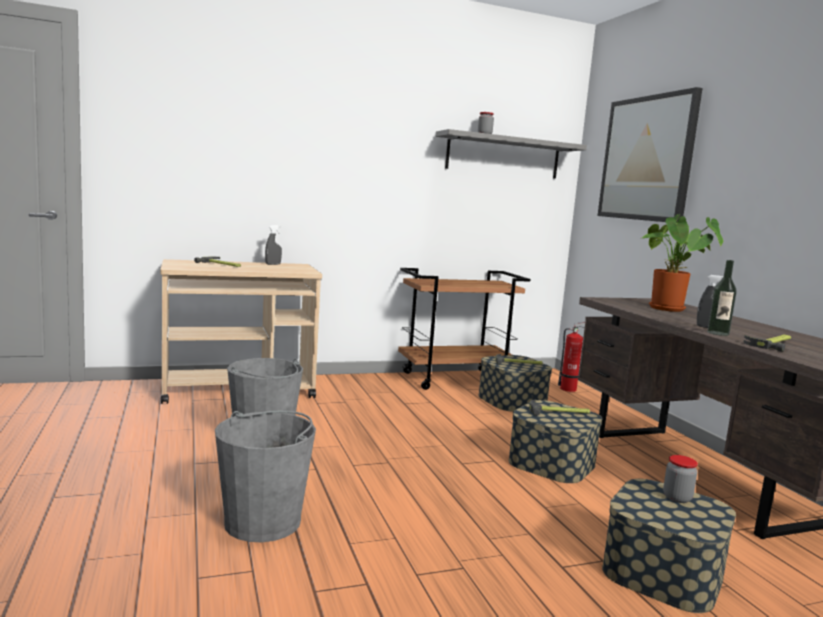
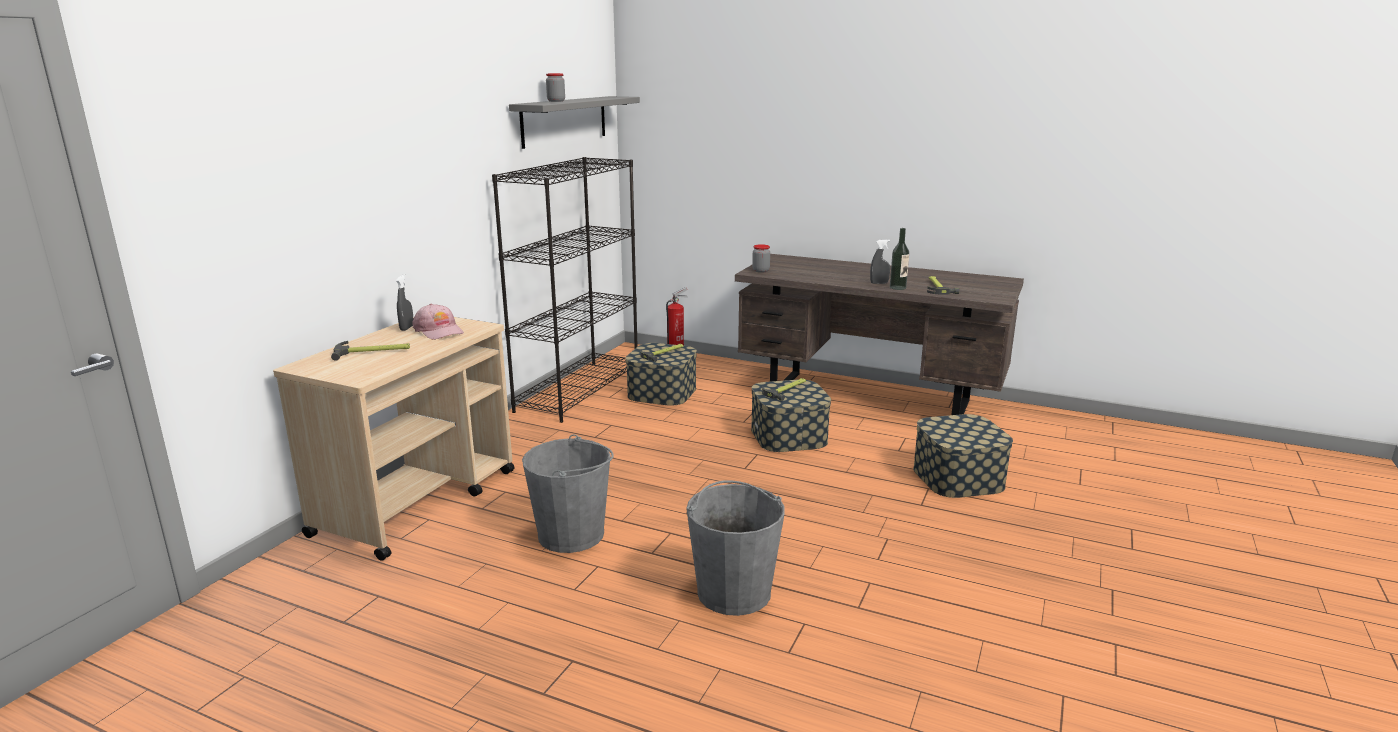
camera: 45 degrees left, 10 degrees up
(281, 268) = (439, 331): none -> pink cap
(455, 379) = (579, 390): brown cart -> black bookcase
(647, 158) = (722, 115): picture -> none
(670, 309) = (813, 268): potted plant -> none
(677, 498) = (954, 423): jar -> jar (761, 270)

